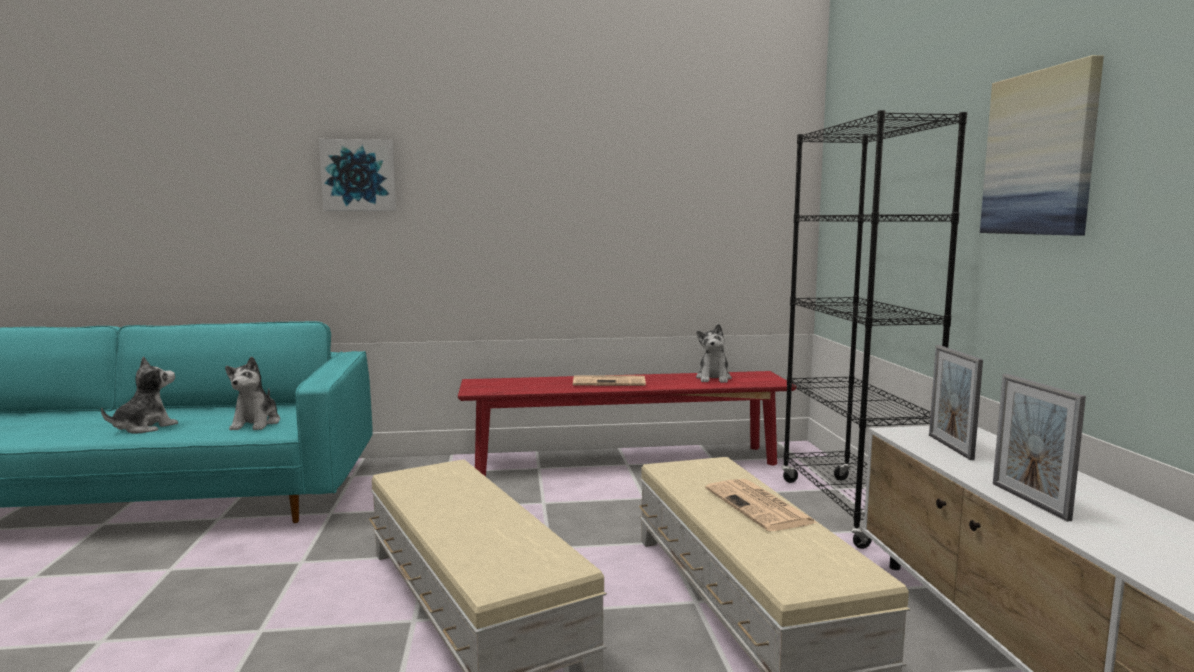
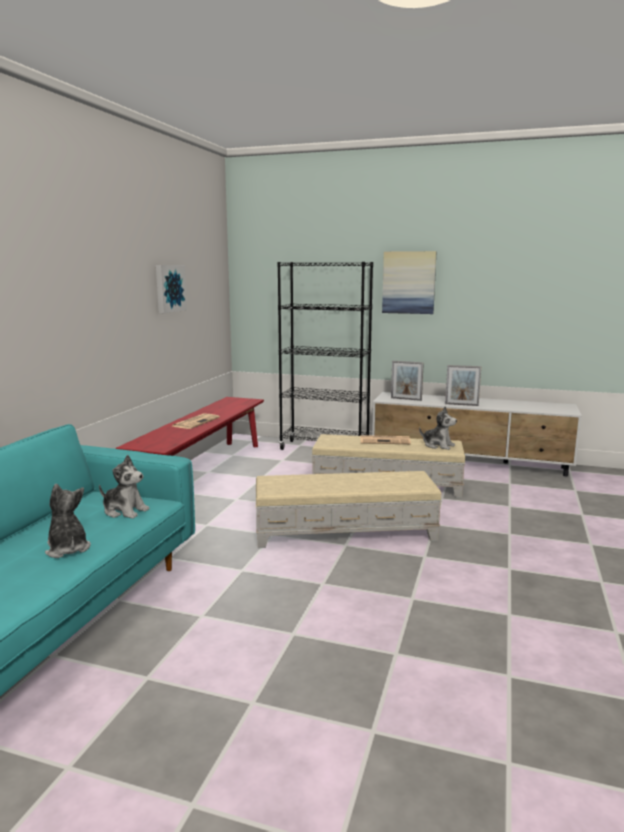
camera: 65 degrees left, 5 degrees up
(359, 175) = (38, 289): picture -> picture (169, 288)
(714, 378) = (225, 406): plush toy -> plush toy (438, 445)

